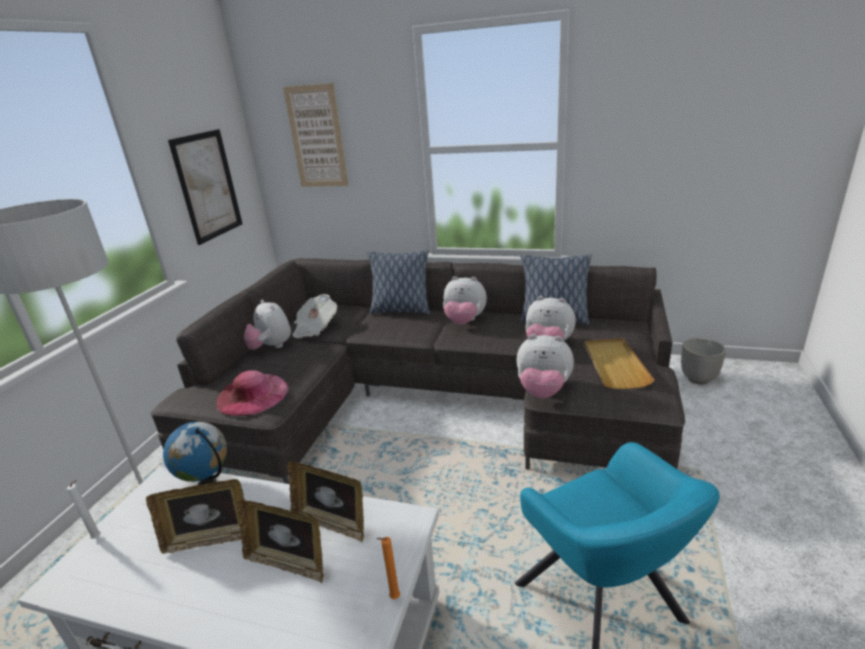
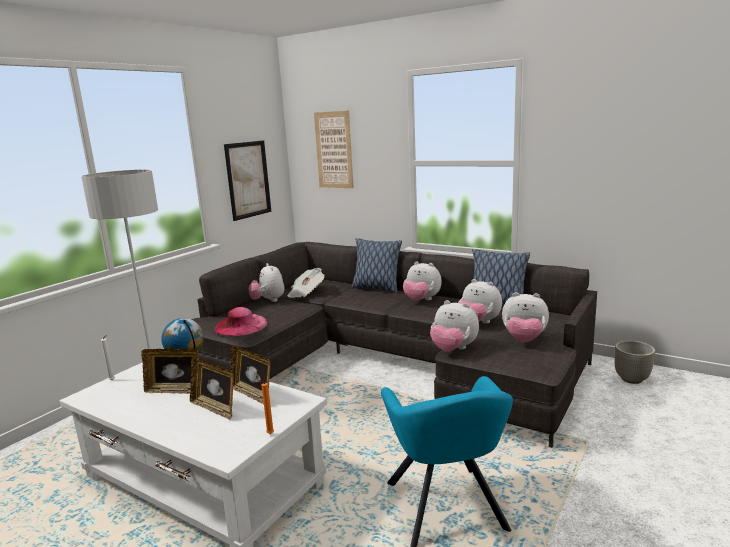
camera: 15 degrees right, 10 degrees down
(614, 365) = (524, 340): beige tray -> plush toy

